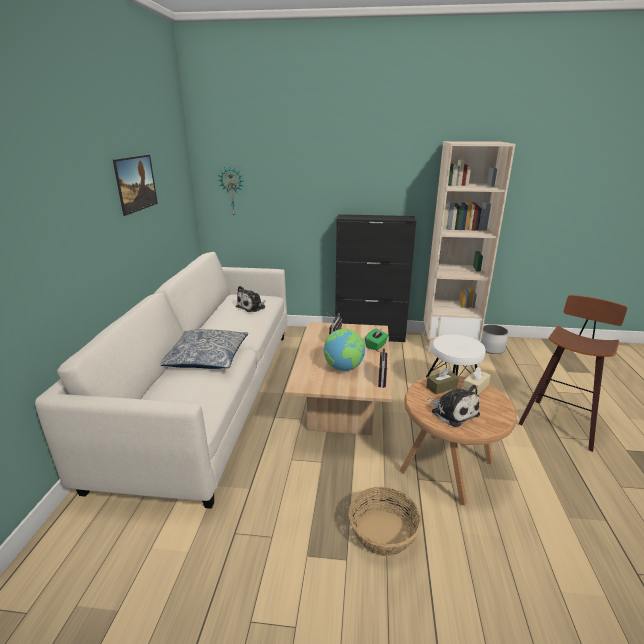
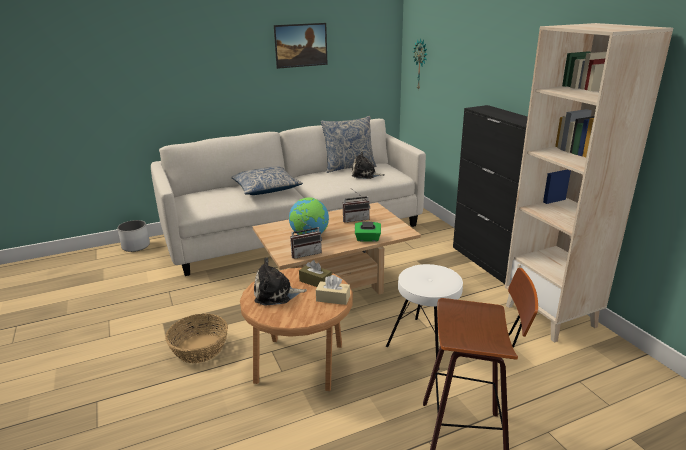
camera: 60 degrees right, 0 degrees up
(220, 307) = (349, 167): none -> pillow
(453, 412) = (276, 294): plush toy -> plush toy turned 60 degrees clockwise
(491, 348) = (592, 352): white planter -> white planter (136, 246)

